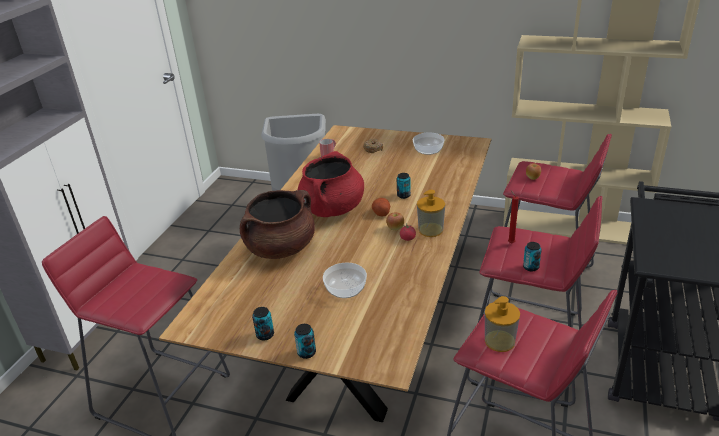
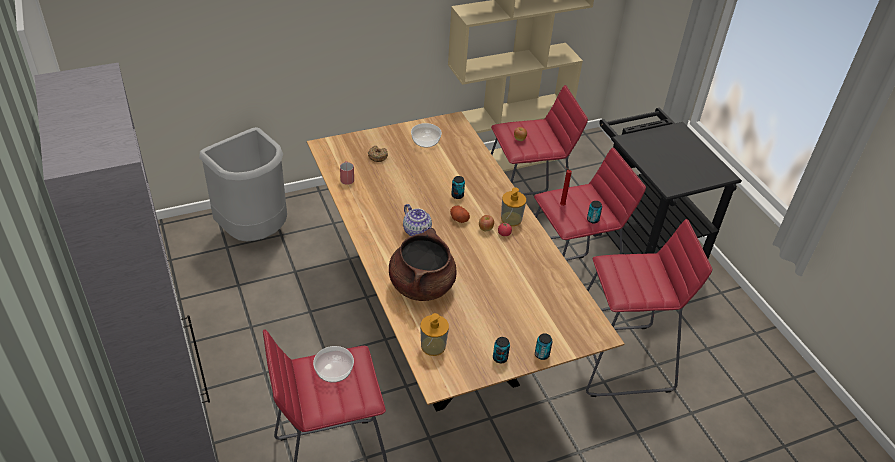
camera: 45 degrees left, 10 degrees up
(332, 209) = (417, 231): red cooking pot -> teapot
(345, 289) = (510, 296): bowl -> bowl (334, 372)
(499, 341) = (628, 283): soap dispenser -> soap dispenser (433, 346)

